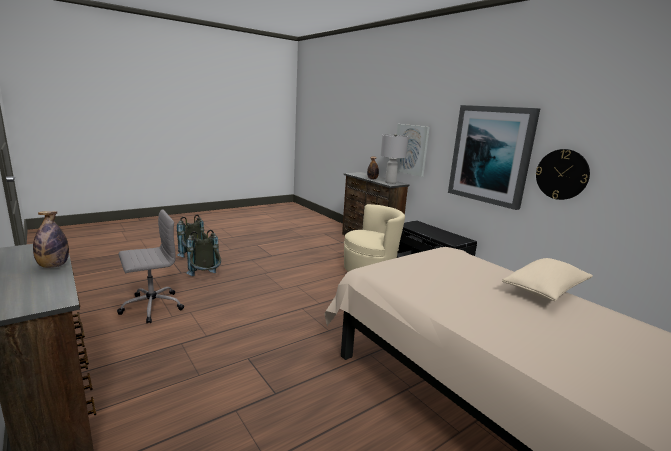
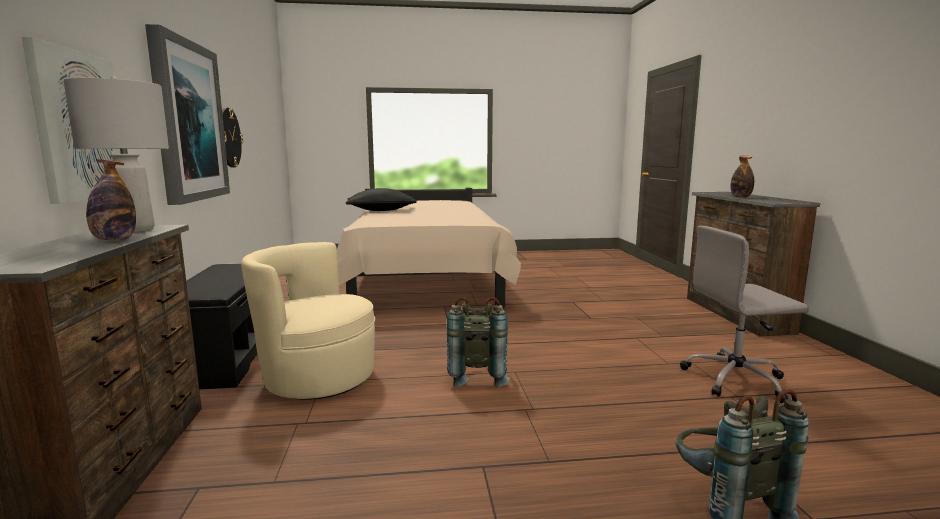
camera: 150 degrees left, 5 degrees down
(206, 278) = (664, 419): grey backpack -> grey backpack (477, 376)
(545, 291) = (381, 210): beige pillow -> black pillow

